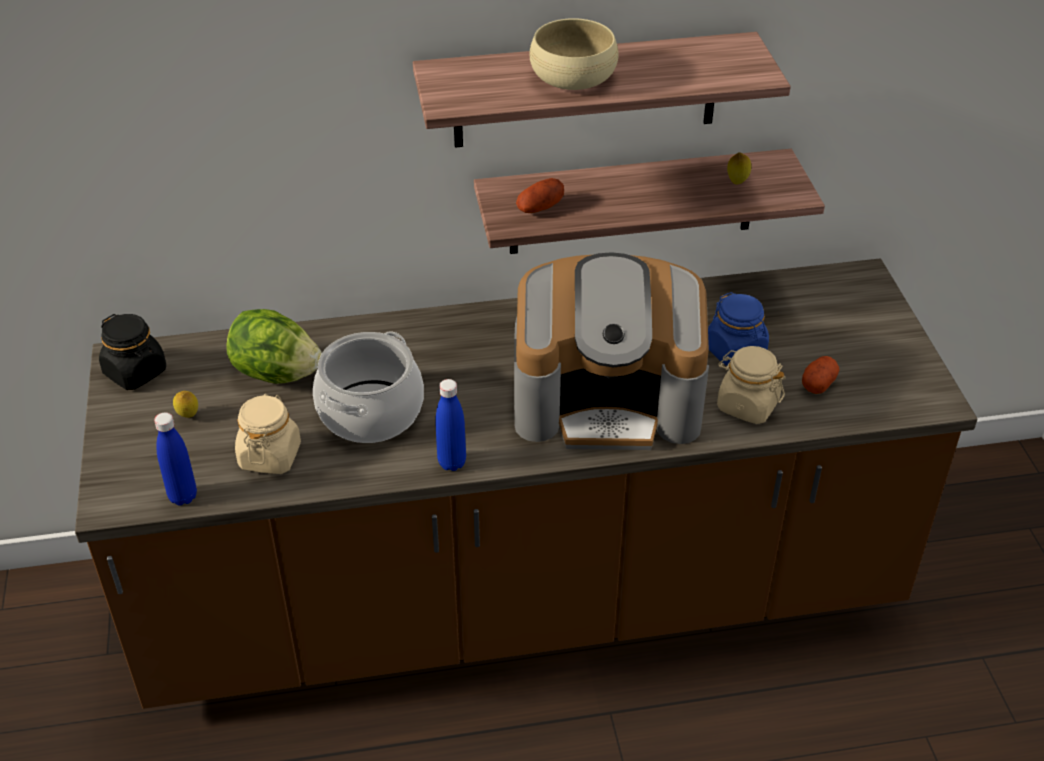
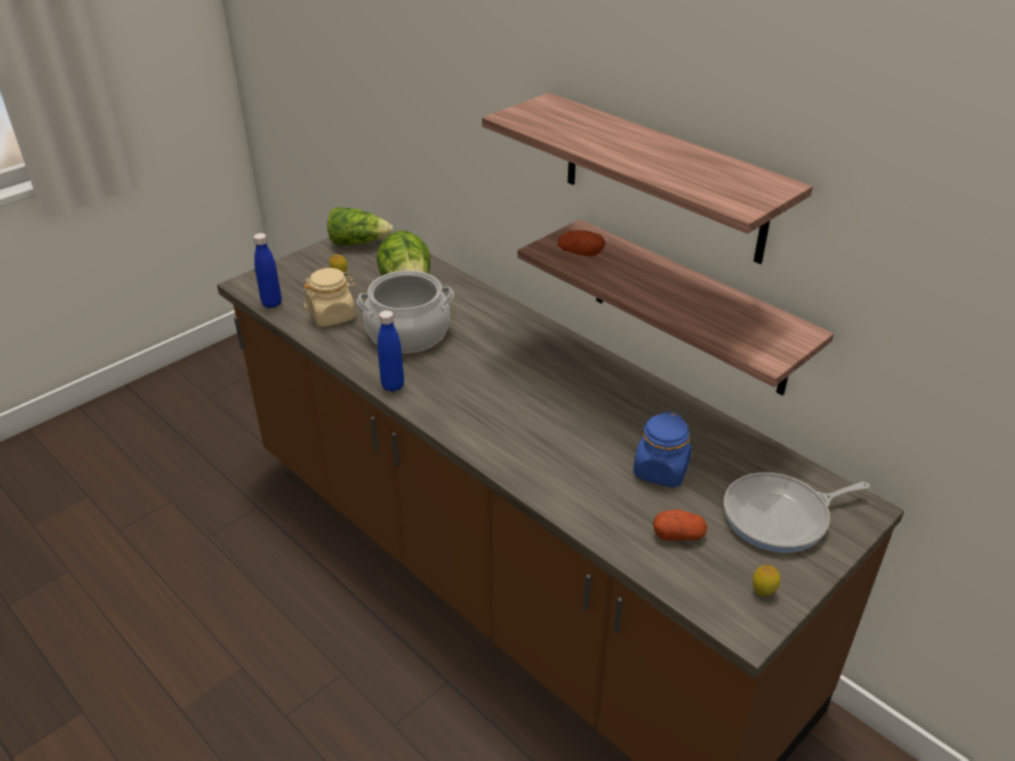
camera: 55 degrees right, 5 degrees down
(136, 372) = (358, 243): black jar -> lettuce
(573, 77) = (612, 142): beige bowl -> none
(608, 399) = (529, 427): coffee machine -> none
(737, 182) = (740, 323): lemon -> lemon (763, 592)
(747, 405) = (603, 503): beige jar -> none
(841, 320) = (781, 517): none -> frying pan

